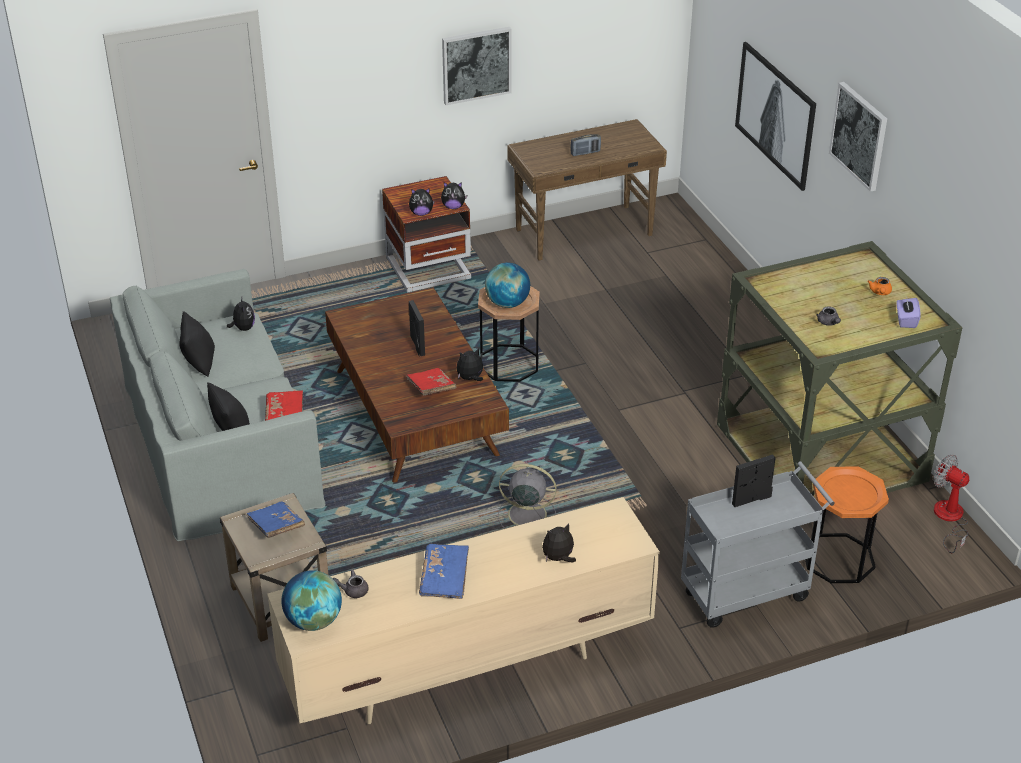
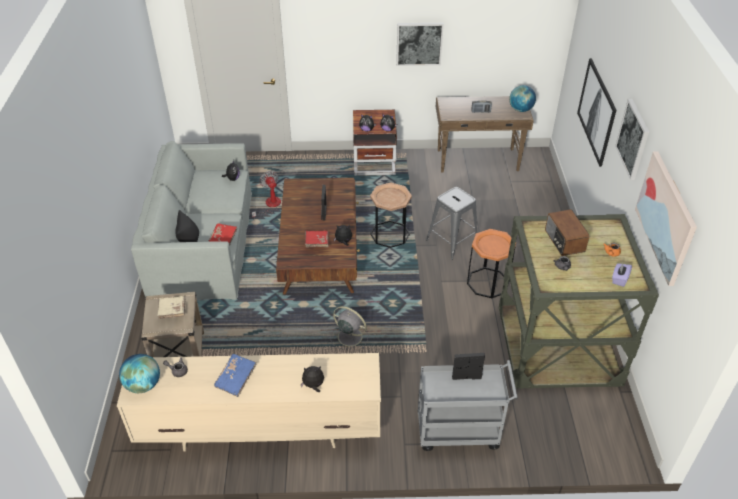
camera: 20 degrees right, 5 degrees up
(199, 362) = (197, 194): black pillow -> none
(276, 527) = (172, 311): blue book -> beige book
(507, 303) = (389, 198): globe -> globe (520, 110)
(605, 353) = (451, 241): none -> grey stool
(813, 291) = (563, 241): none -> radio
(838, 558) = (534, 425): orange side table -> orange side table (488, 282)
(946, 222) = (666, 217): none -> picture
(949, 519) = (625, 418): fan -> fan (270, 206)

